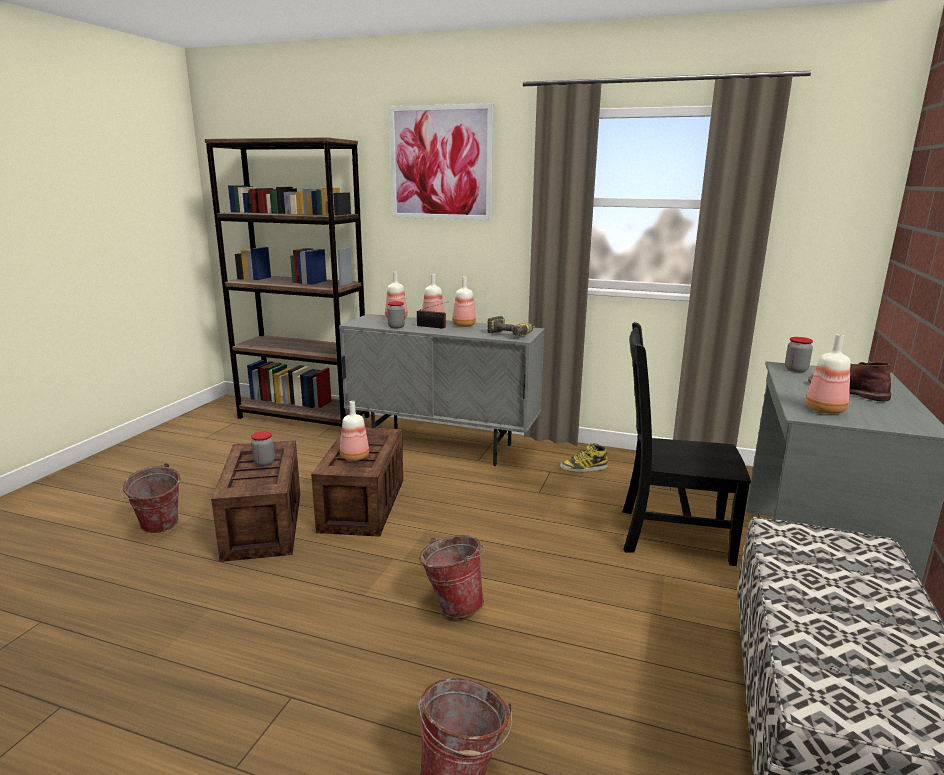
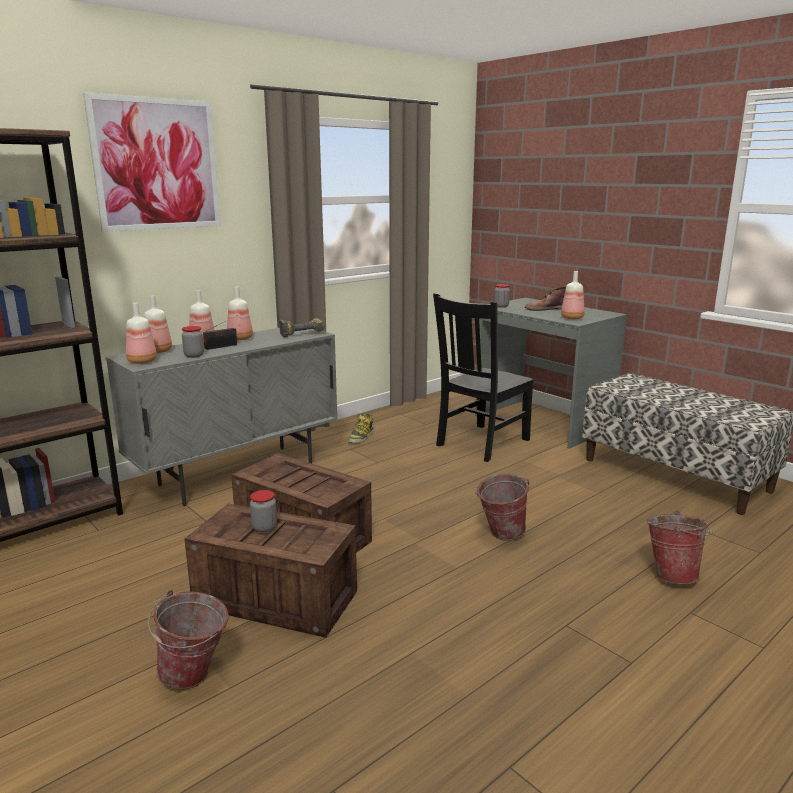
camera: 60 degrees left, 0 degrees up
(354, 457) = (314, 484): bottle -> bottle (142, 361)

